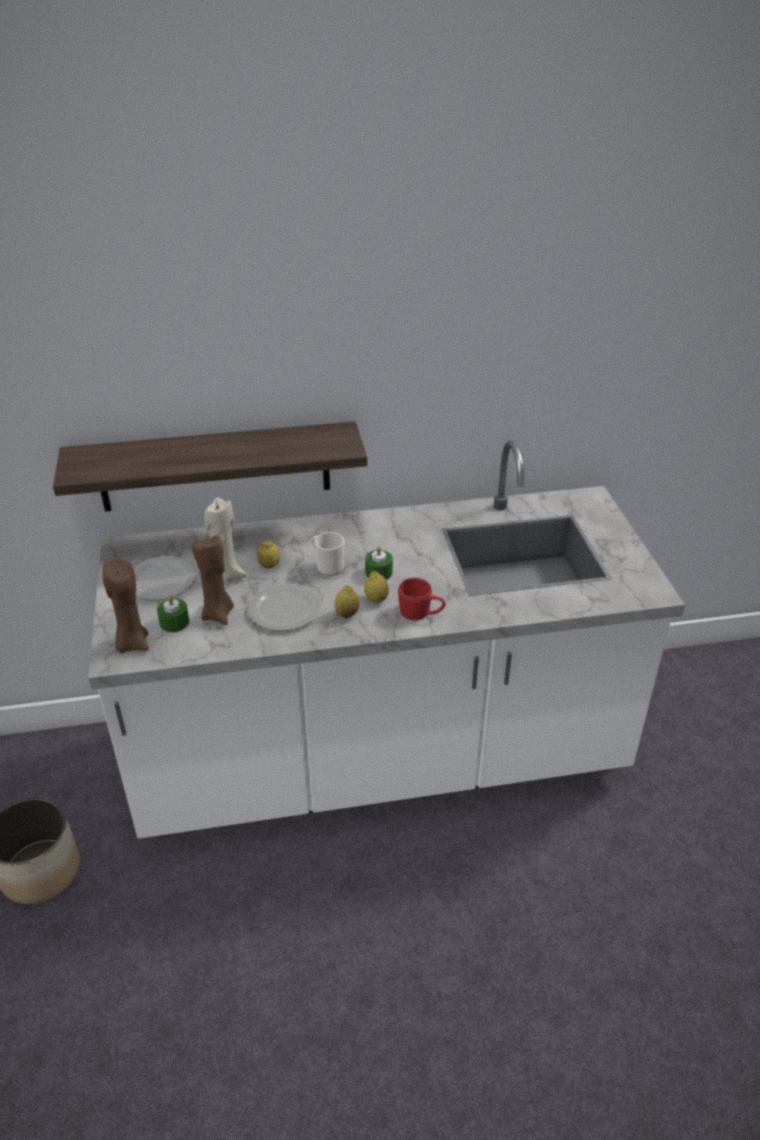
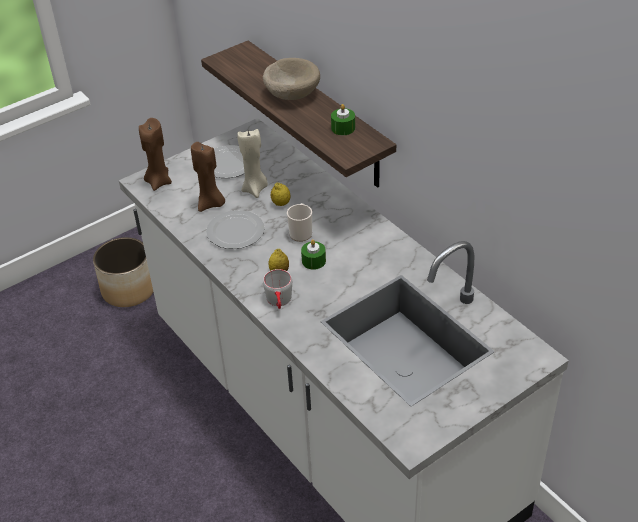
camera: 65 degrees right, 5 degrees up
(174, 622) = (190, 189): green candle -> green candle (343, 128)
(203, 449) = (291, 94): none -> beige bowl
(347, 614) = (251, 264): lemon -> none
(421, 612) = (279, 302): red mug -> grey mug

